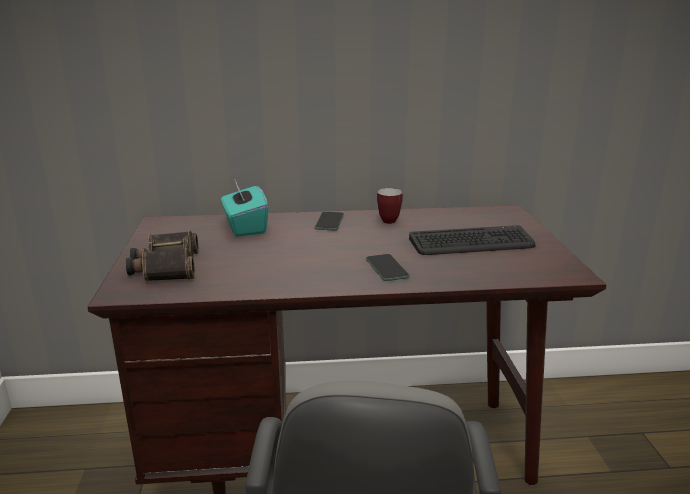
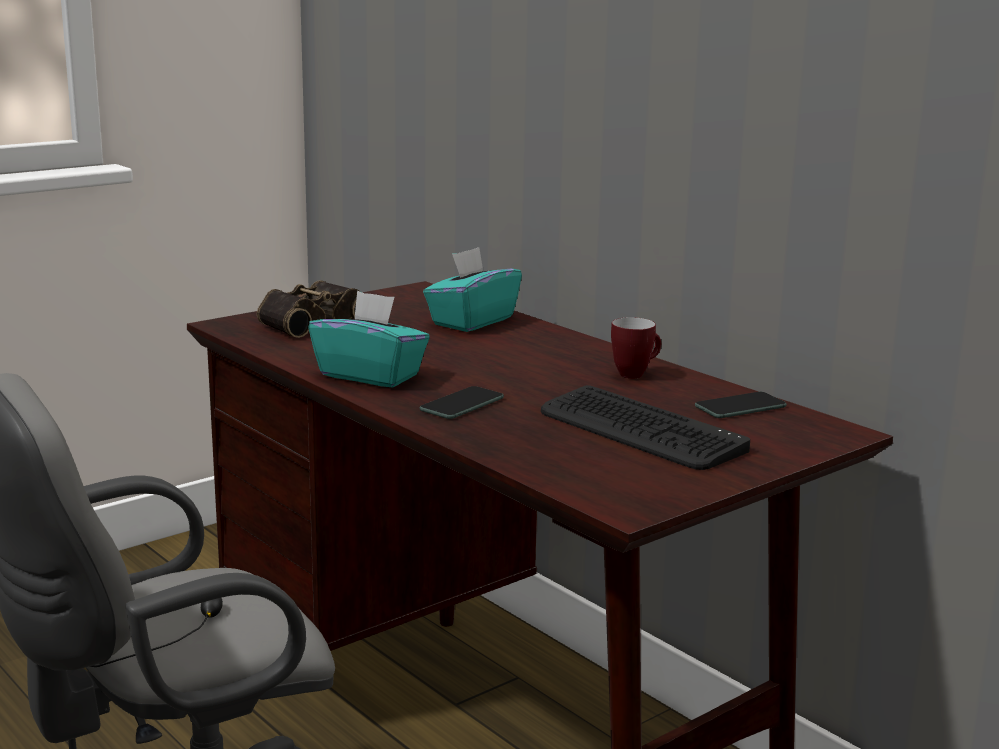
camera: 55 degrees right, 5 degrees down
(303, 277) = (370, 375): none -> turquoise tissue box
(329, 222) = (566, 349): phone -> phone (740, 407)

